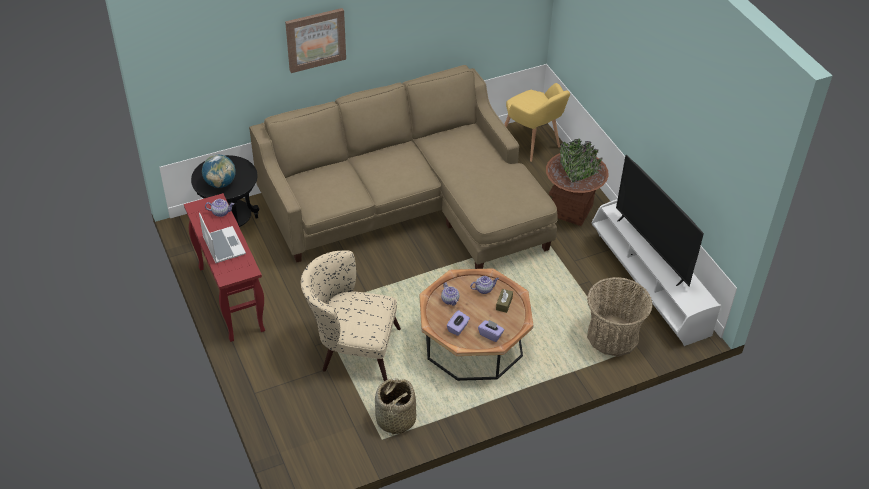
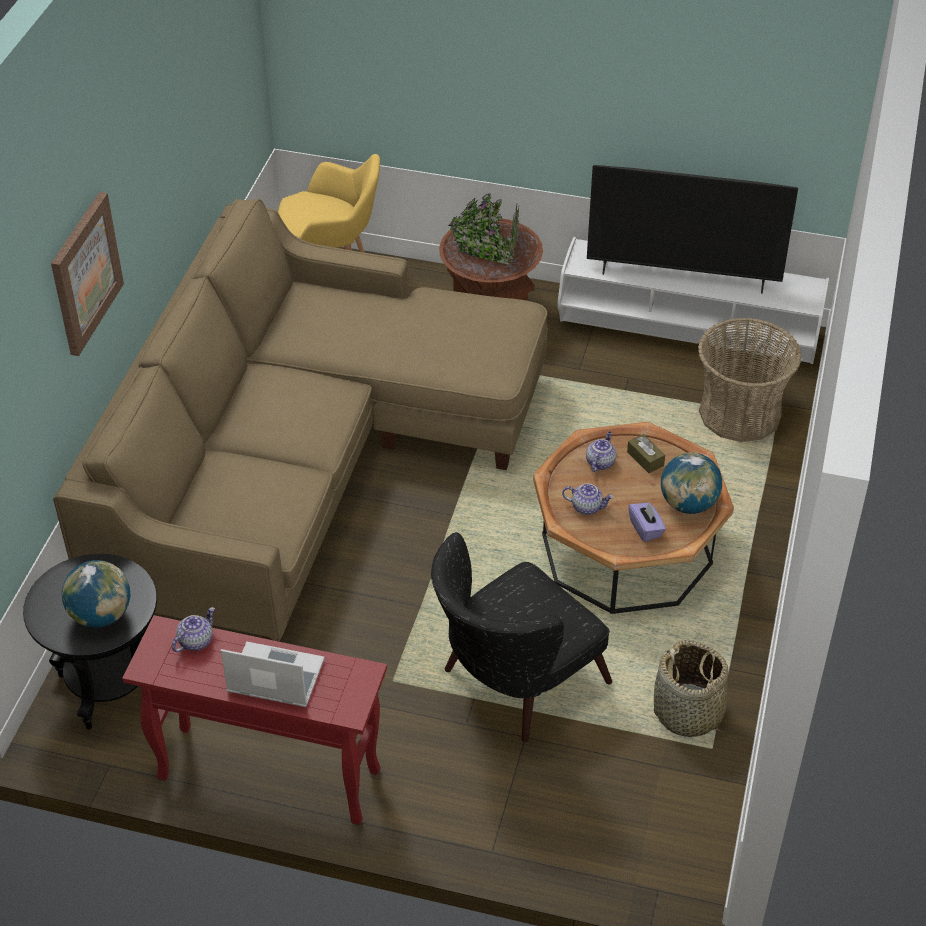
camera: 50 degrees left, 0 degrees up
(352, 348) = (512, 684): beige armchair -> black armchair
(490, 335) = (688, 504): purple tissue box -> globe

